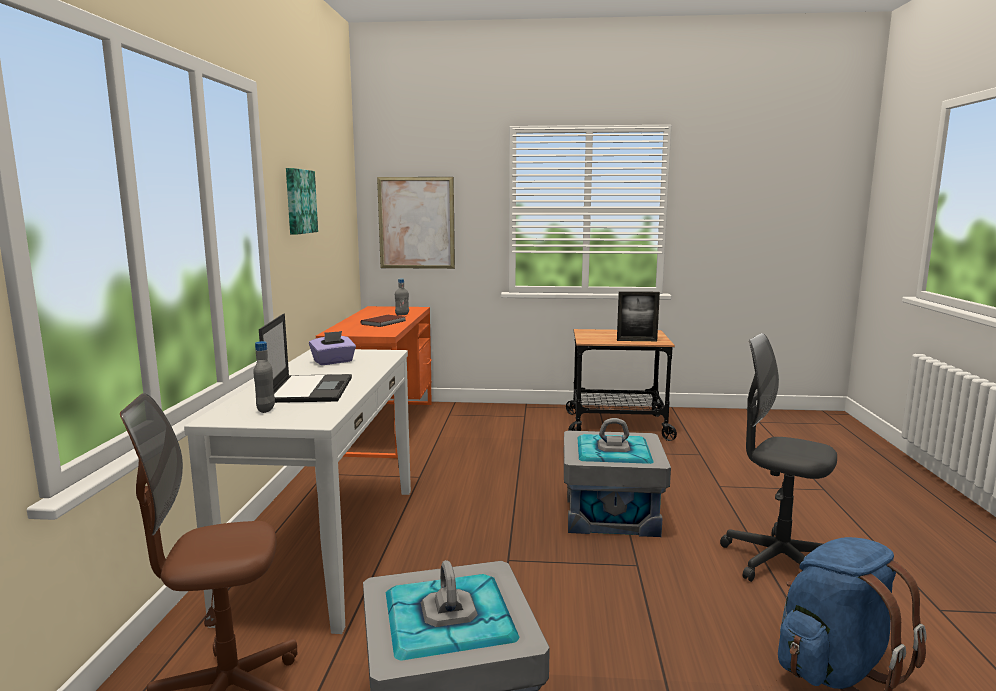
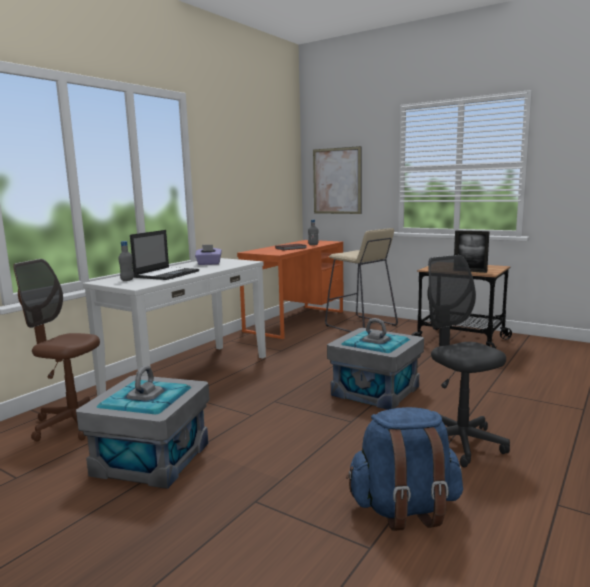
camera: 30 degrees right, 0 degrees up
(299, 201) = (229, 166): picture -> none
(479, 421) = (360, 326): none -> beige stool

